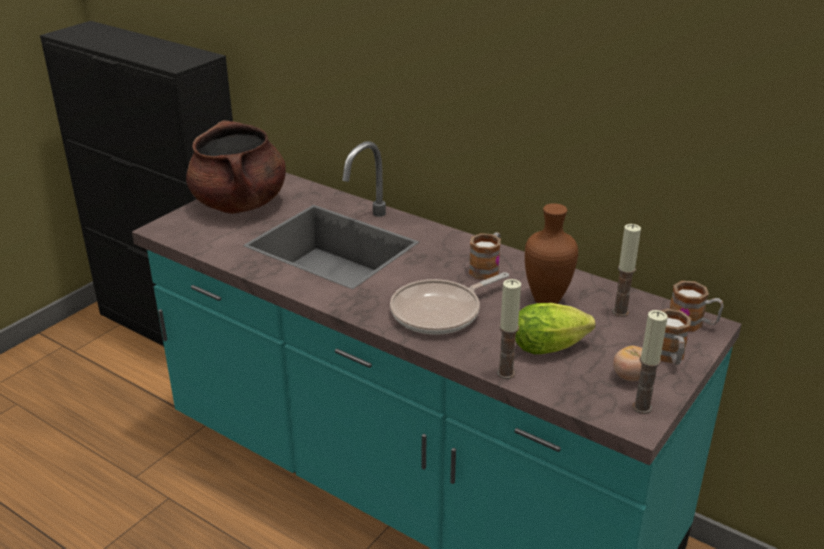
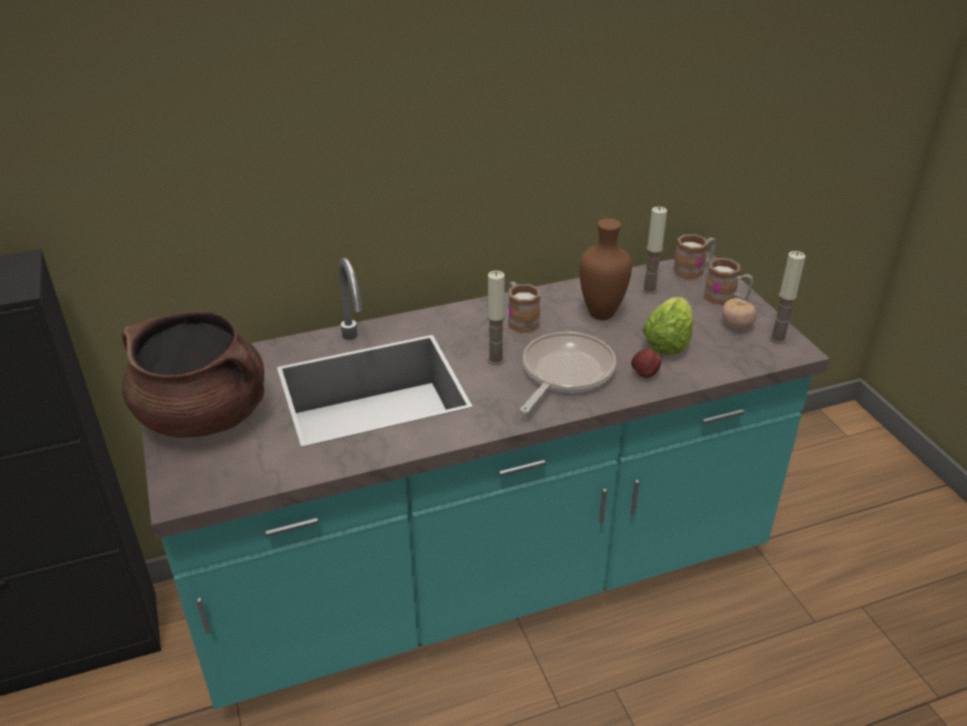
camera: 55 degrees left, 5 degrees up
(440, 312) = (564, 373): frying pan -> frying pan turned 150 degrees counterclockwise
(485, 350) = (644, 374): none -> apple
(505, 373) = (685, 379): candle -> candle (495, 360)

